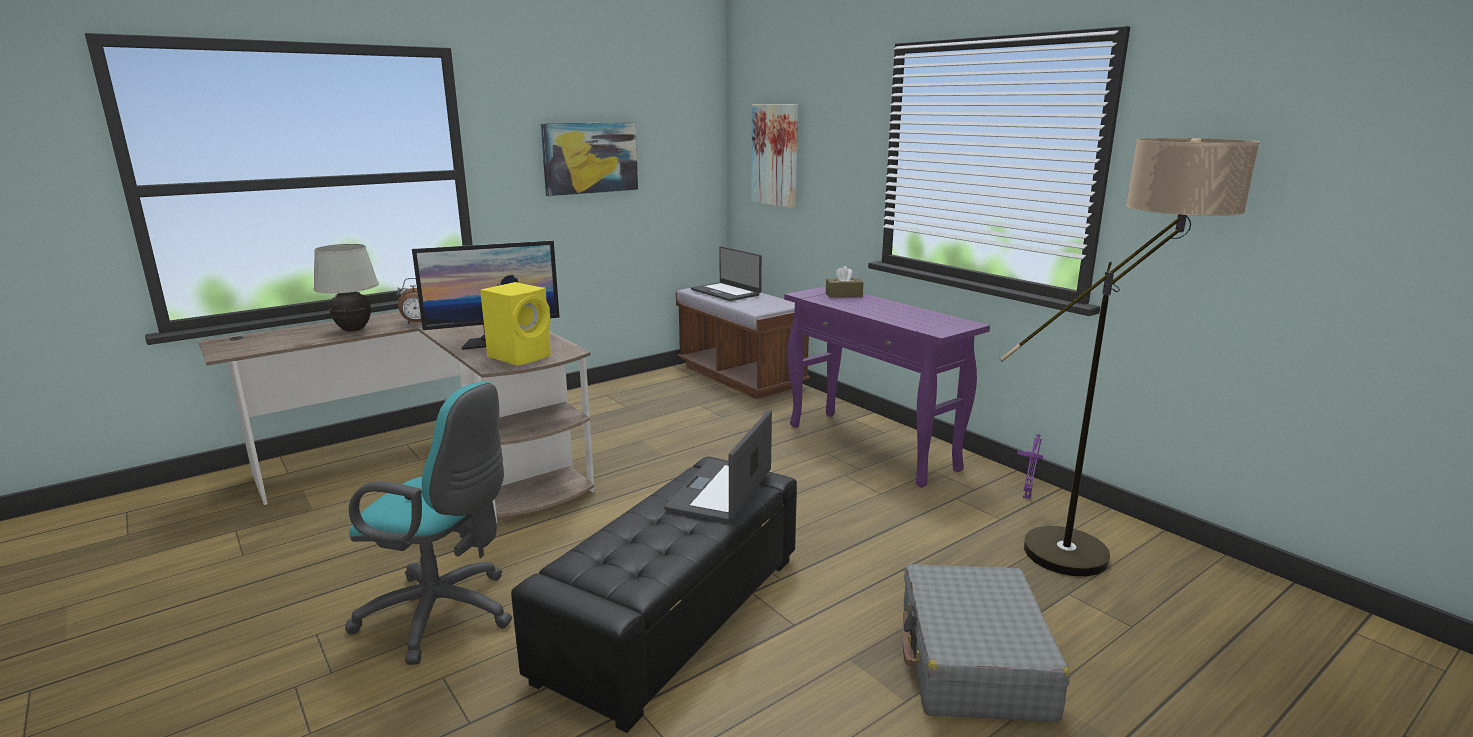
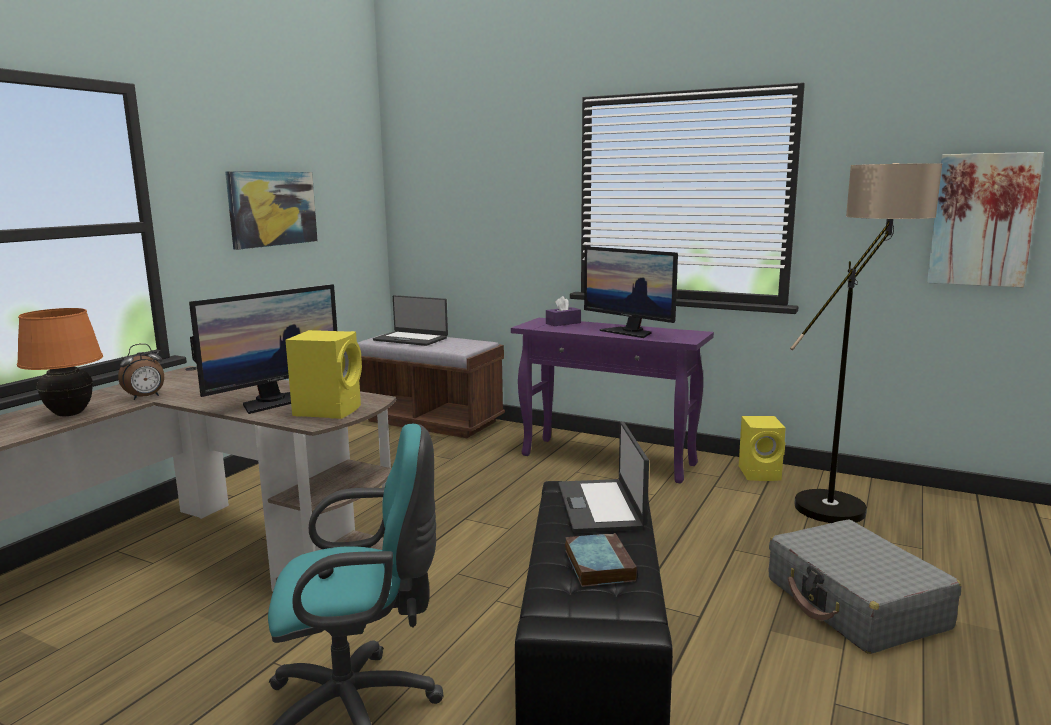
camera: 25 degrees left, 5 degrees down
(353, 330) = (70, 414): white table lamp -> orange table lamp
(648, 545) = (598, 564): none -> book
(775, 155) = (449, 202): picture -> picture (982, 220)
(844, 295) = (563, 323): brown tissue box -> purple tissue box
(894, 314) = (629, 332): none -> monitor
(1027, 496) = (761, 473): purple table lamp -> yellow speaker

